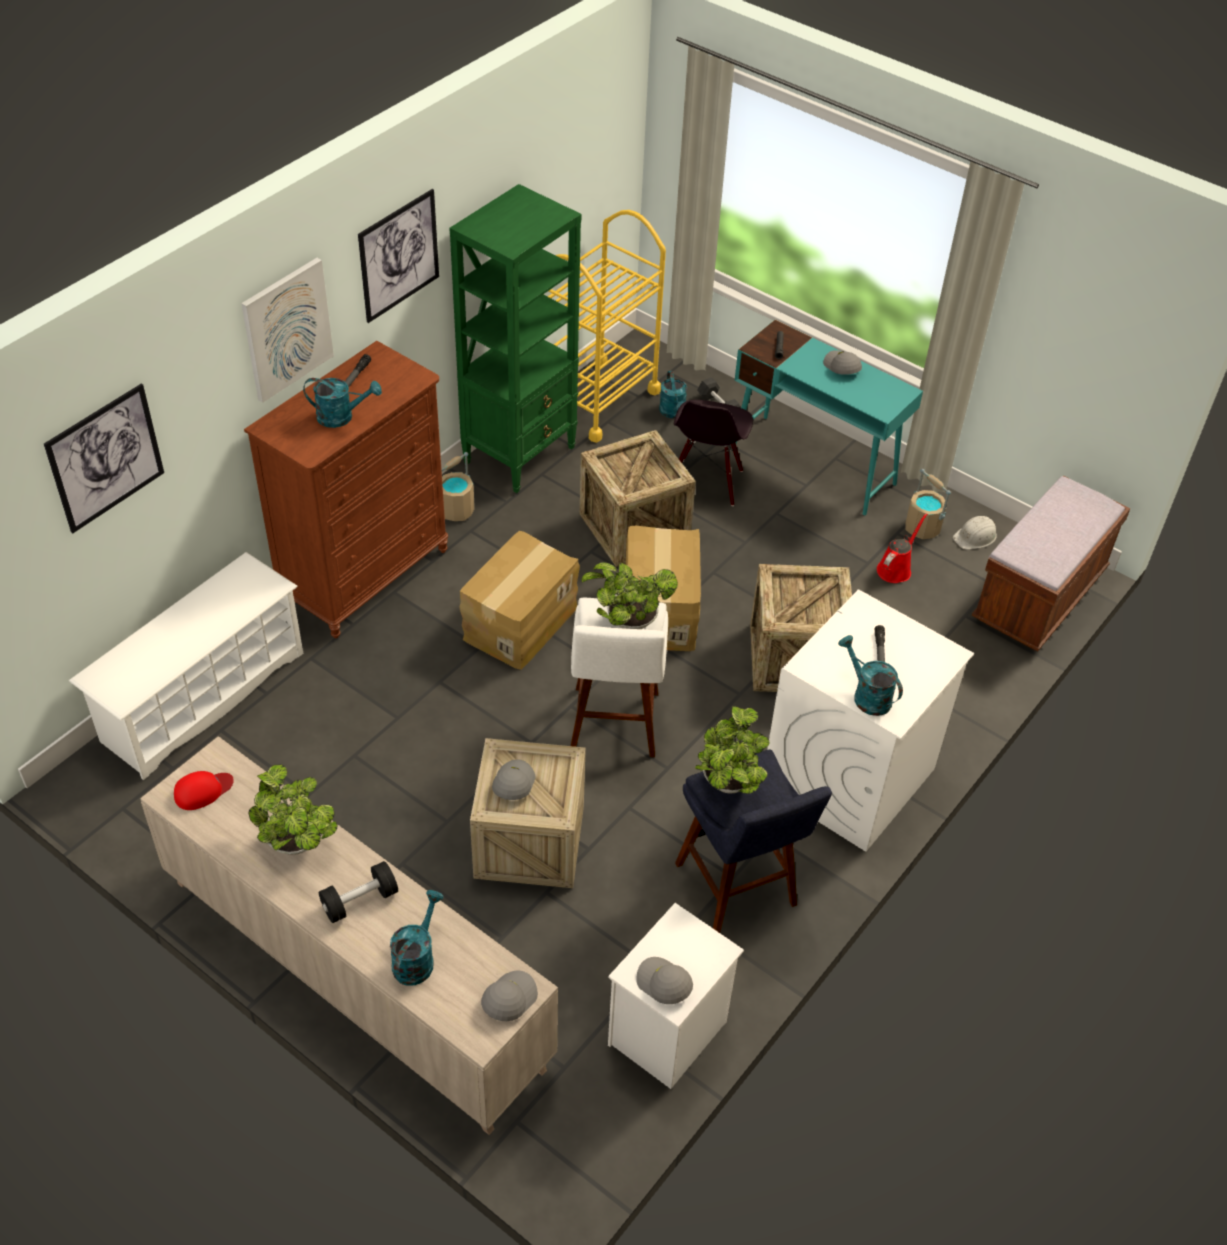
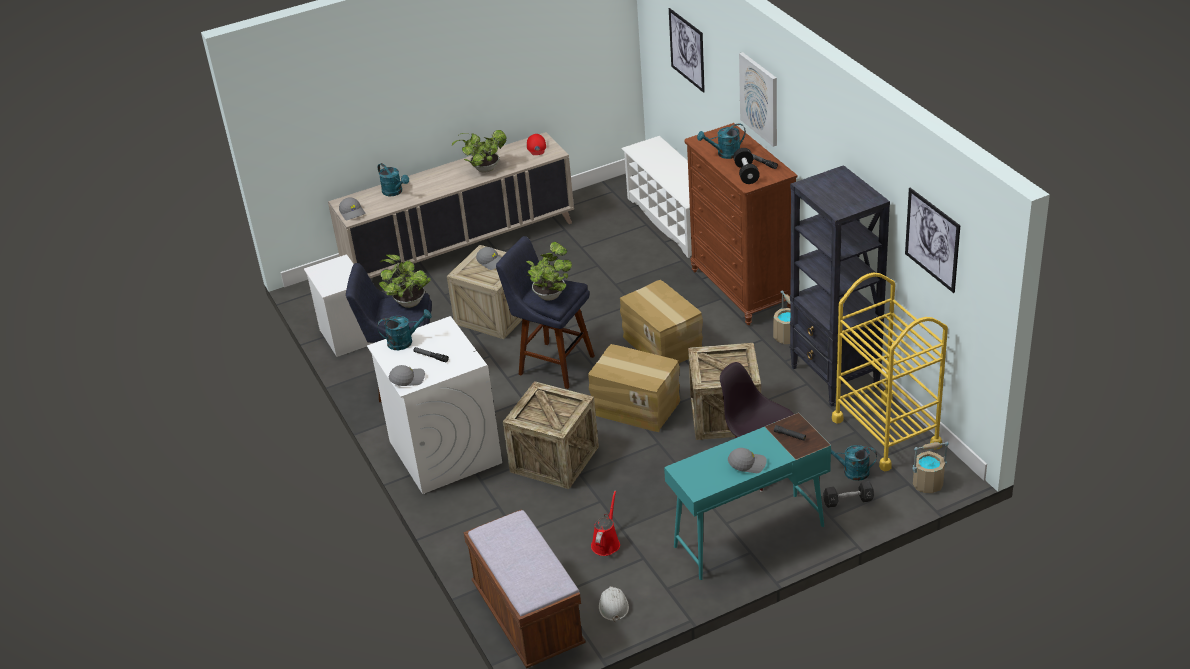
camera: 120 degrees right, 10 degrees down
(342, 417) = (724, 154): turquoise watering can -> turquoise watering can turned 45 degrees clockwise
(360, 901) = (438, 181): black dumbbell -> black dumbbell (746, 173)
(399, 255) = (817, 141): picture -> picture (932, 239)
(520, 454) = (835, 378): green bookcase -> black bookcase
(614, 727) = (552, 364): white stool -> blue stool
(663, 984) = (327, 268): grey cap -> grey cap (407, 379)
(896, 569) = (606, 543): red watering can -> red watering can turned 135 degrees counterclockwise
(922, 528) = (641, 576): beige bucket -> beige bucket (927, 484)

